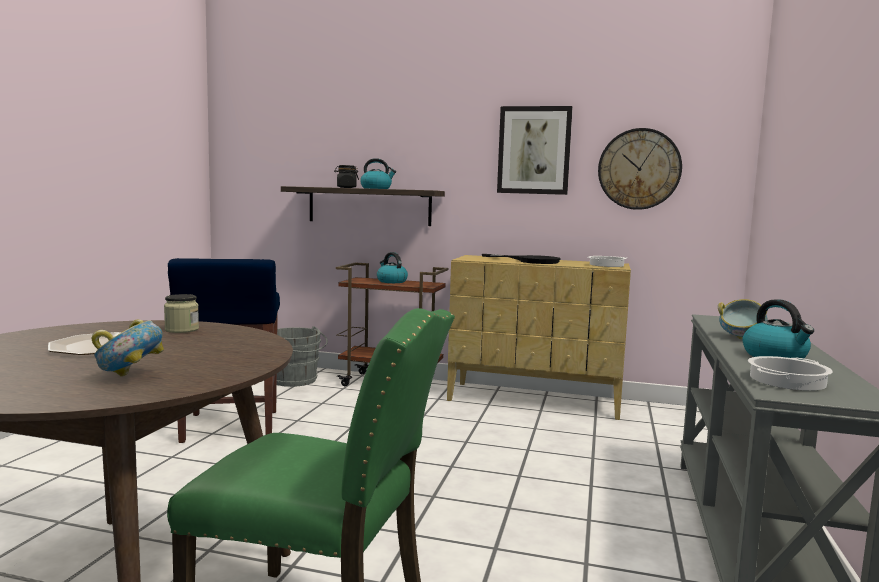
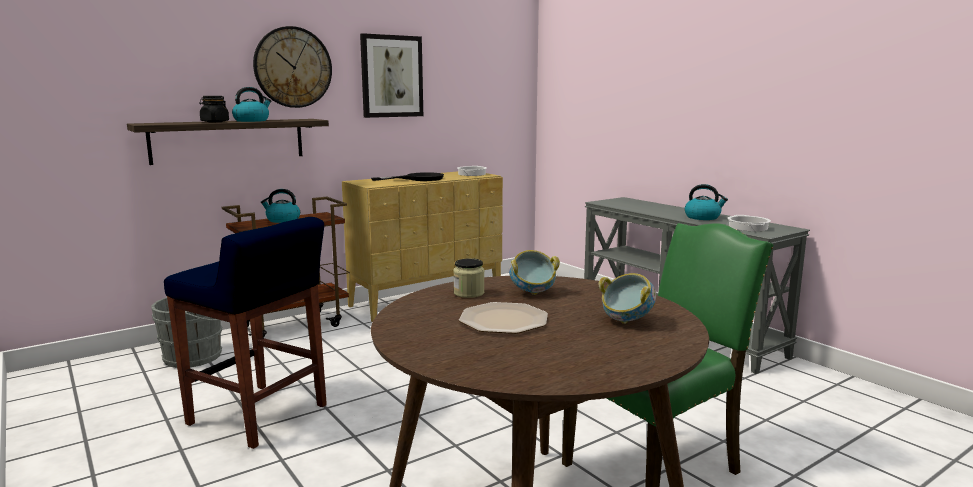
camera: 50 degrees left, 5 degrees up
(639, 169) = (470, 92): wall clock -> wall clock (293, 67)
(740, 338) = (657, 211): bowl -> bowl (532, 293)

